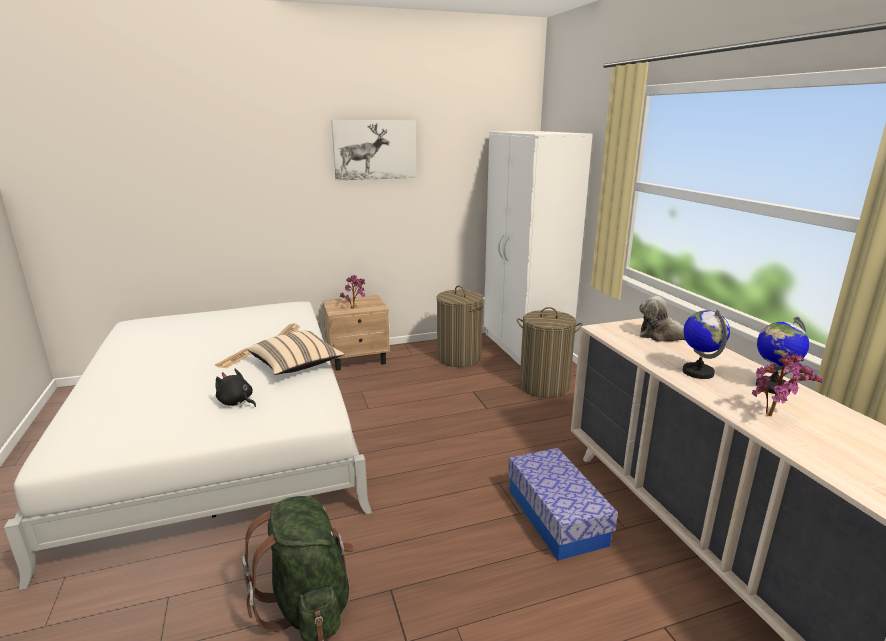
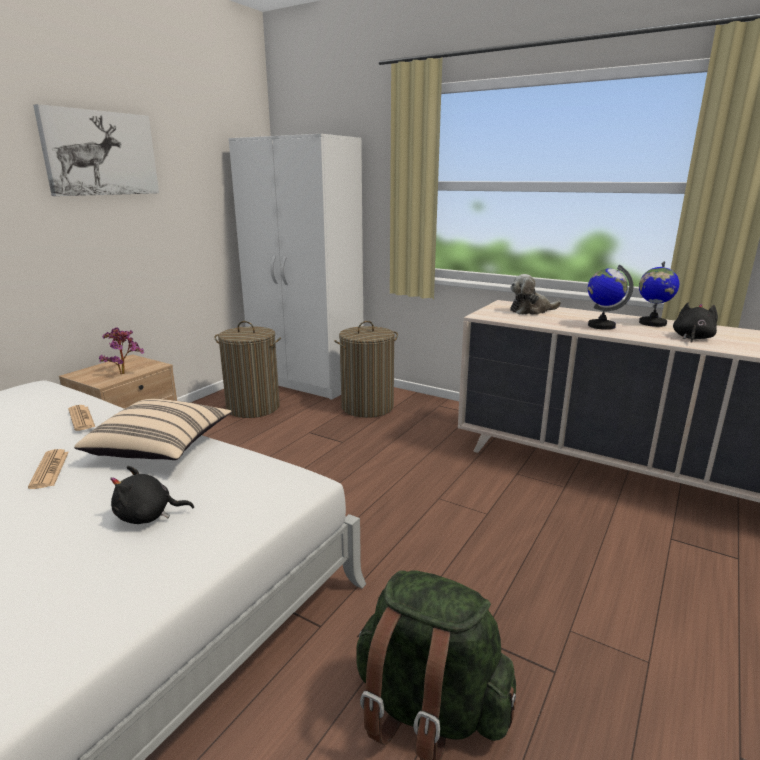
camera: 40 degrees left, 0 degrees up
(556, 516) = (514, 502): storage box -> none
(774, 417) = (692, 338): potted plant -> black plush toy

